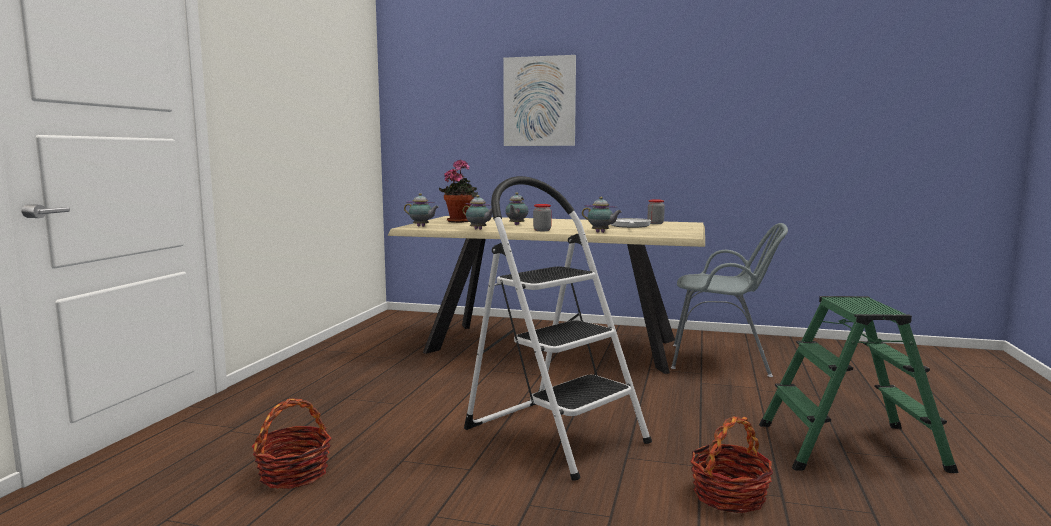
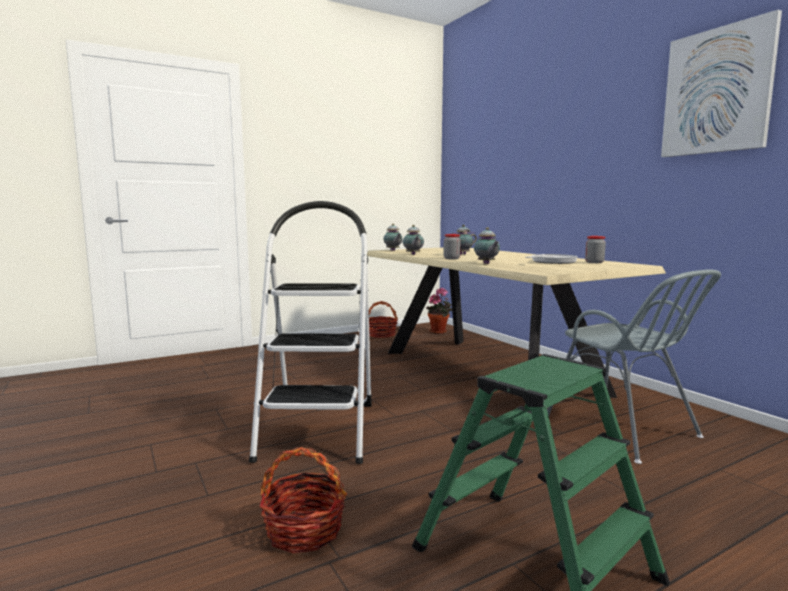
camera: 45 degrees right, 0 degrees up
(294, 474) = (166, 396): basket -> basket (381, 334)
(460, 221) = (441, 250): potted plant -> potted plant (439, 331)
(539, 101) = (539, 140): picture -> picture (717, 91)

